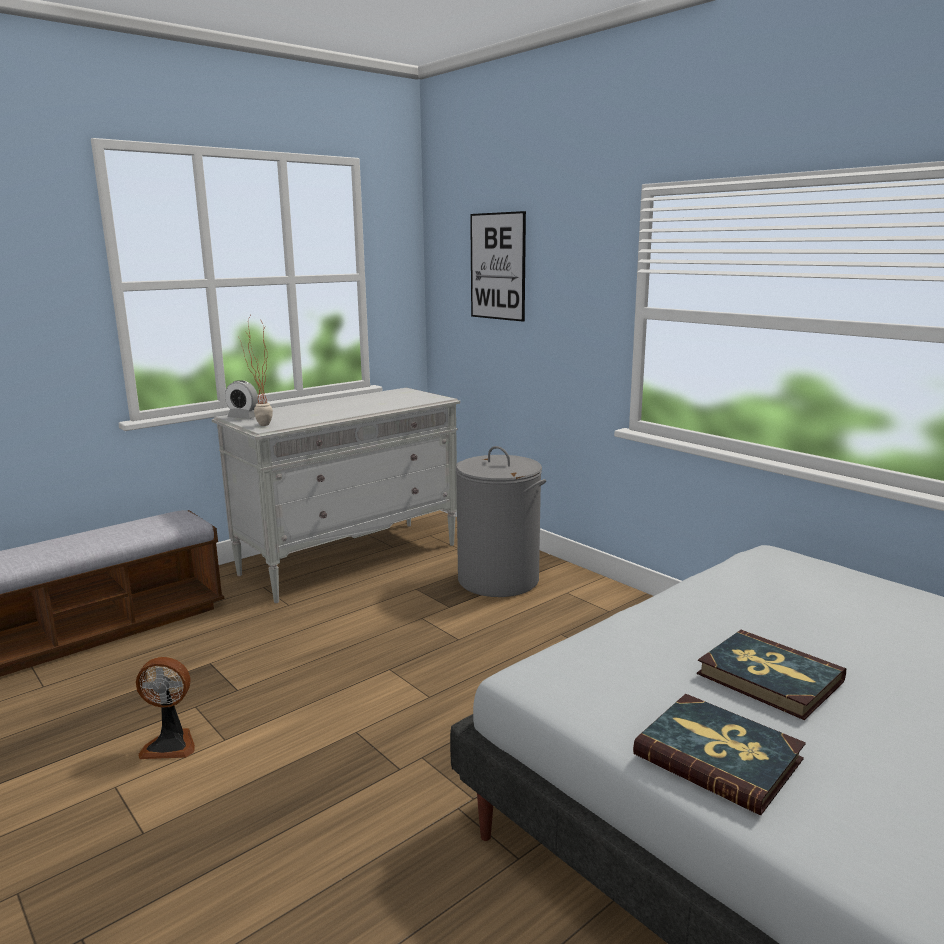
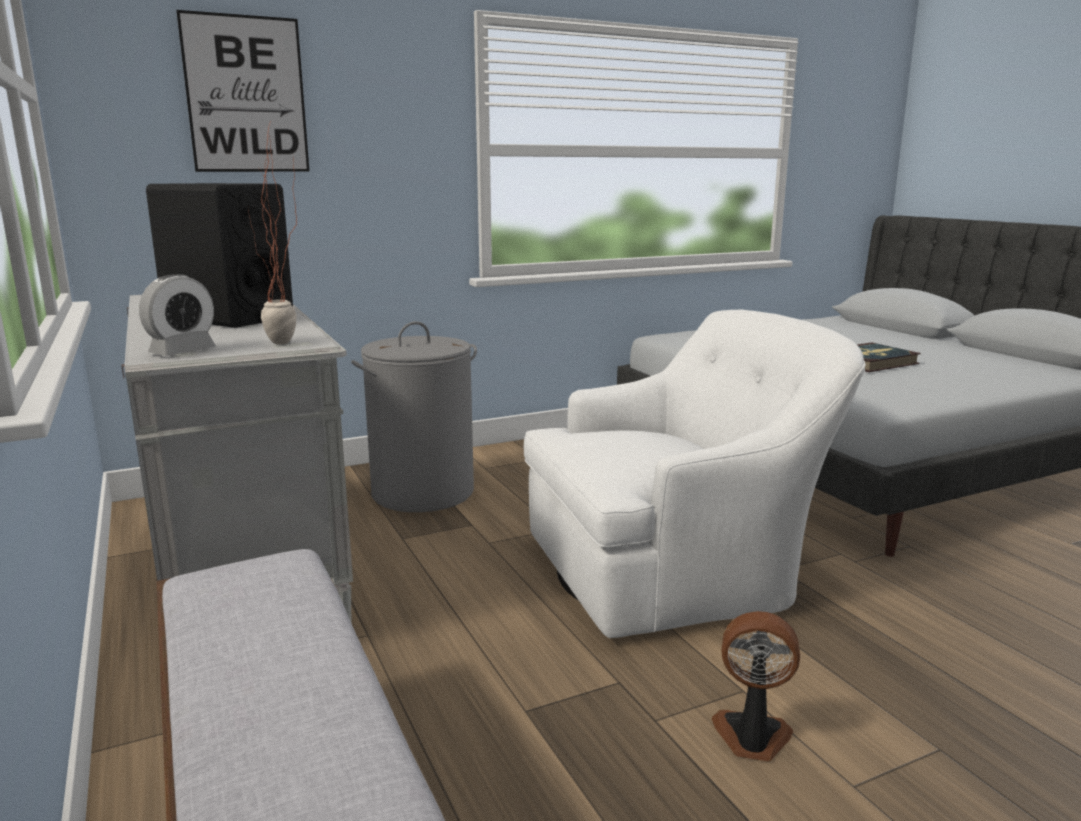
camera: 75 degrees left, 0 degrees up
(171, 744) = (751, 738): fan -> fan turned 90 degrees counterclockwise
(336, 409) = (228, 317): none -> black speaker
(403, 700) = (677, 569): none -> white armchair
(718, 756) = (969, 382): book -> none

